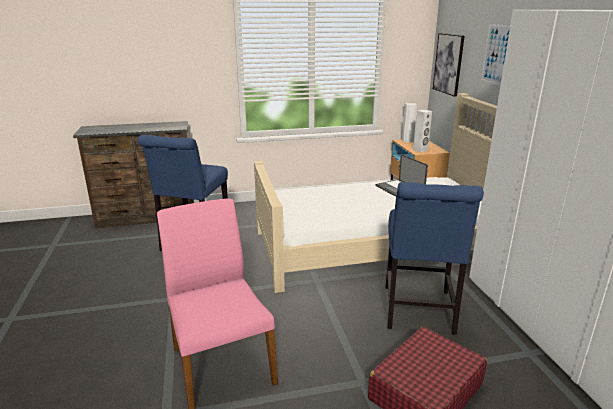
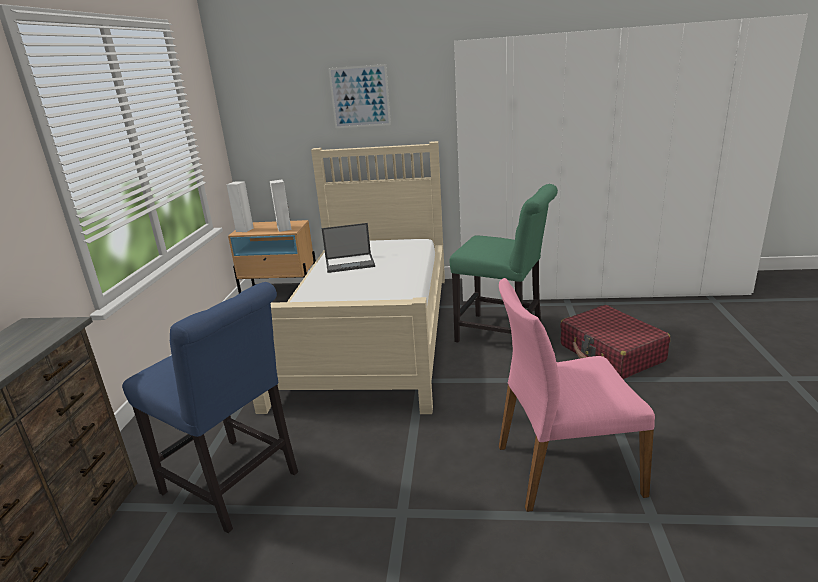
camera: 70 degrees left, 0 degrees up
(418, 312) = (503, 334): blue chair -> green chair
(448, 64) = (263, 123): picture -> none

